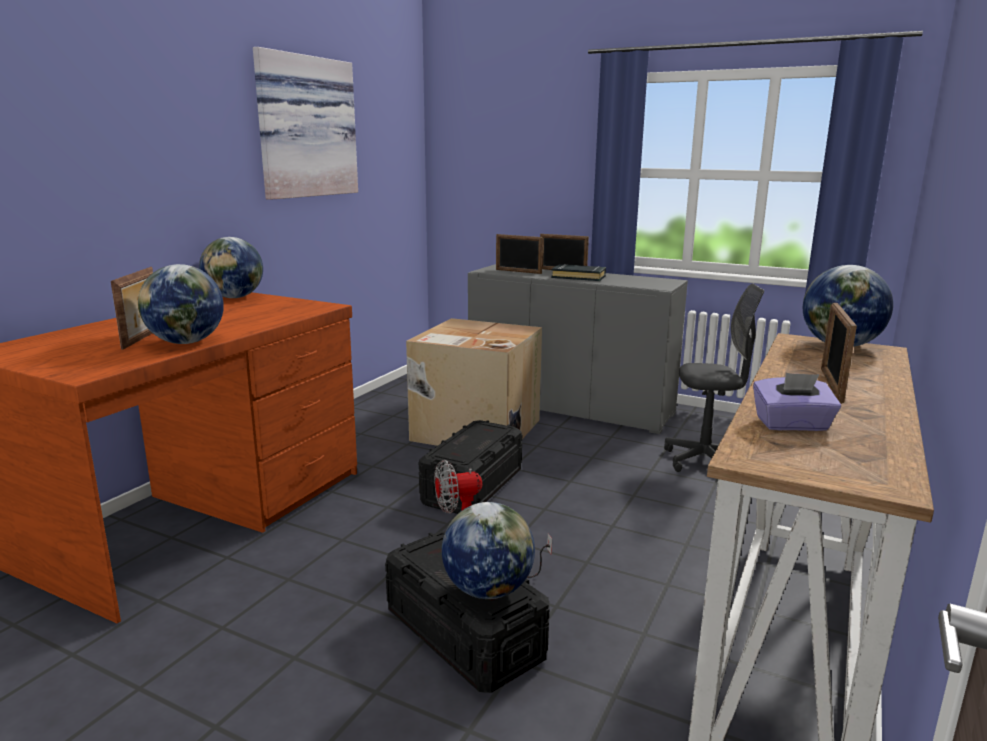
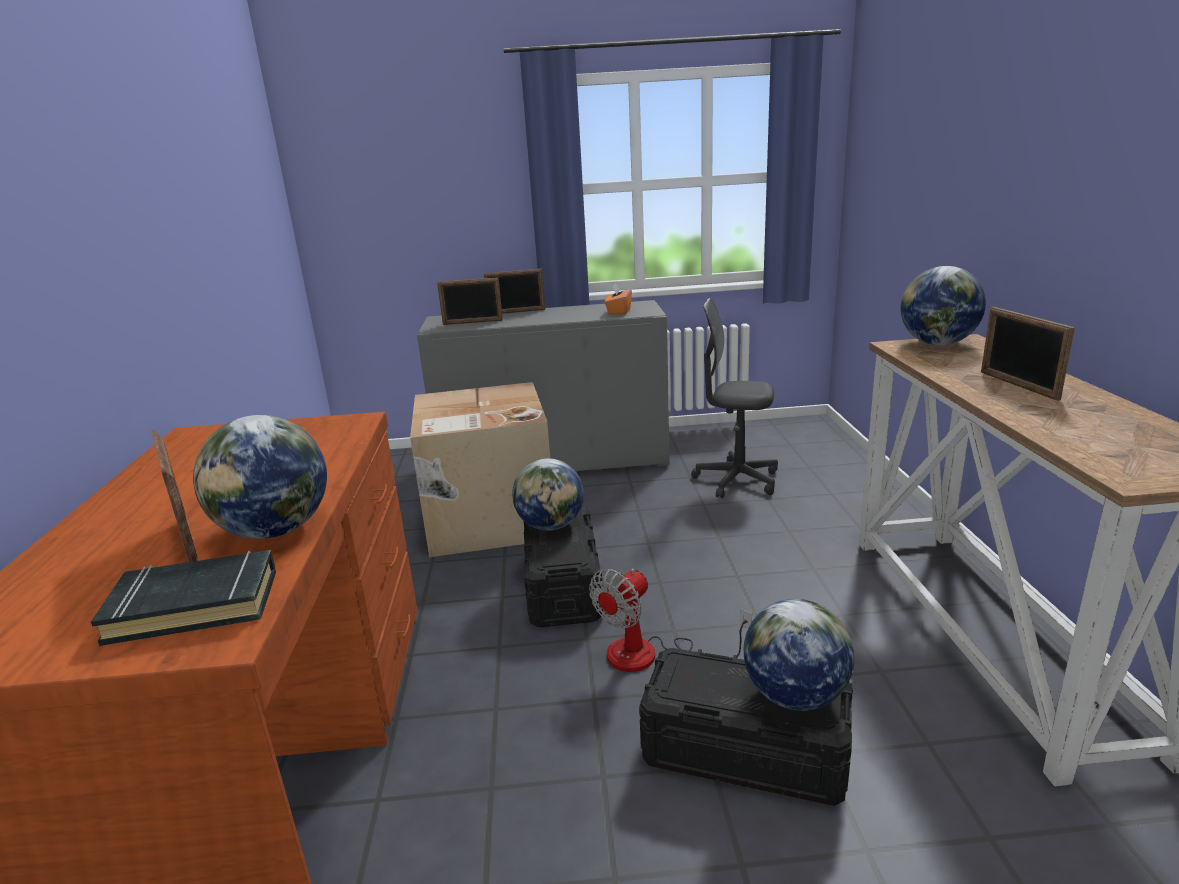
camera: 30 degrees left, 5 degrees up
(235, 297) = (193, 440): globe -> globe (551, 526)
(304, 127) = (181, 171): picture -> none
(578, 277) = (549, 316): black book -> black book (195, 605)
(638, 282) = (618, 312): none -> orange tissue box
(705, 461) = (736, 480): grey office chair -> grey office chair turned 135 degrees counterclockwise
(792, 425) = (1081, 433): purple tissue box -> none

